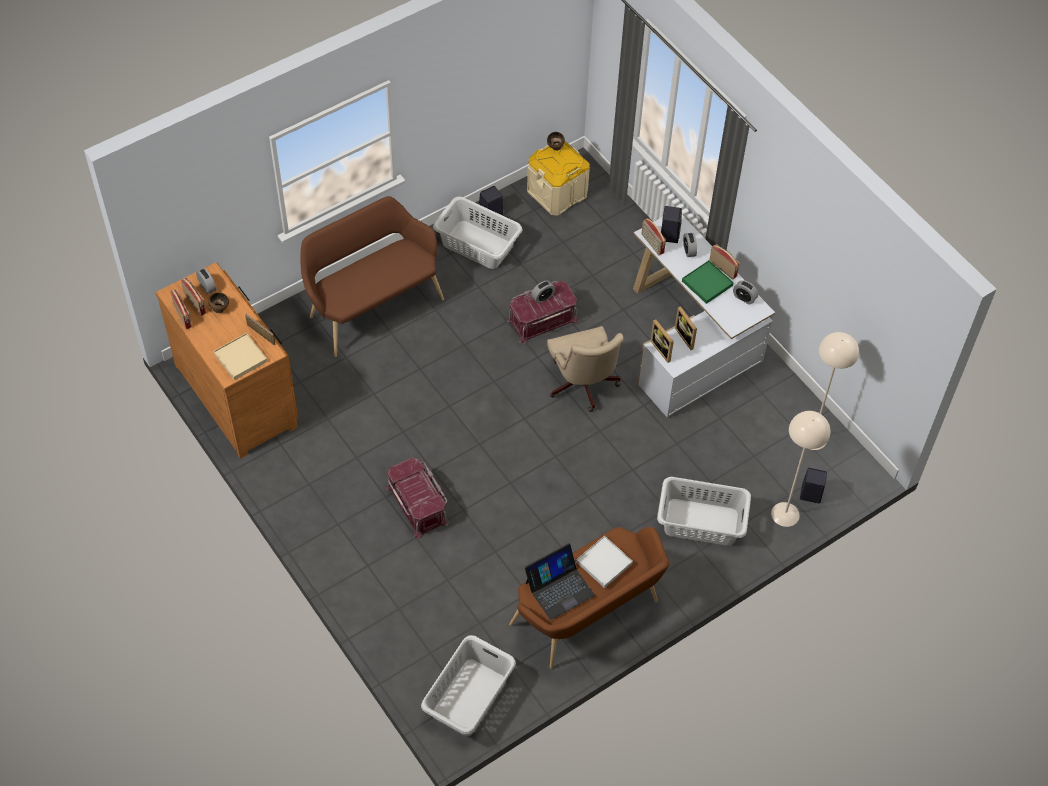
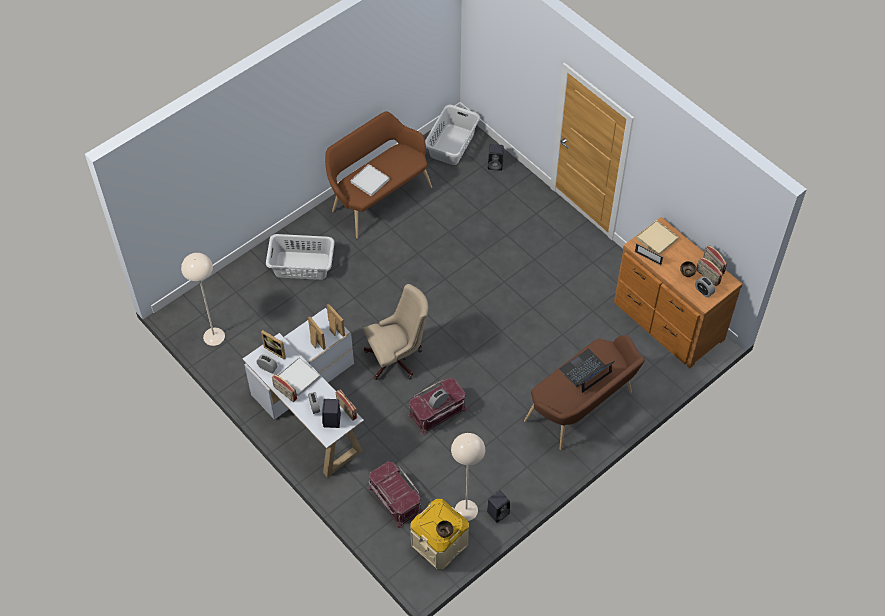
camera: 175 degrees right, 0 degrees up
(418, 505) = (509, 256): red storage box -> red storage box (394, 500)
(477, 244) = (504, 478): grey laundry basket -> none
(559, 588) = (399, 163): laptop -> laptop (586, 371)
(583, 386) = (397, 358): beige office chair -> beige office chair turned 90 degrees clockwise
(707, 283) = (299, 377): green tray -> white tray
(734, 317) = (276, 350): none -> picture frame
(785, 514) = (239, 277): beige floor lamp -> beige floor lamp (466, 510)
(810, 494) = (220, 294): black speaker -> black speaker (496, 165)

